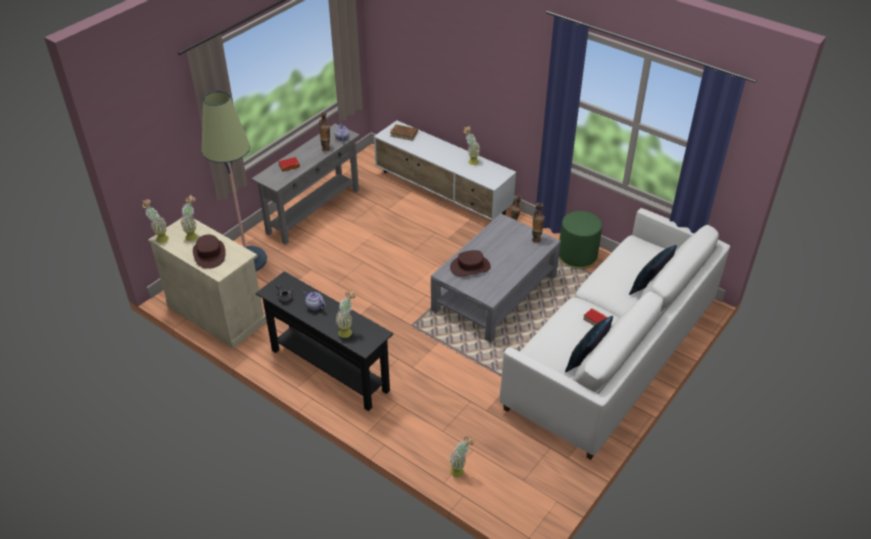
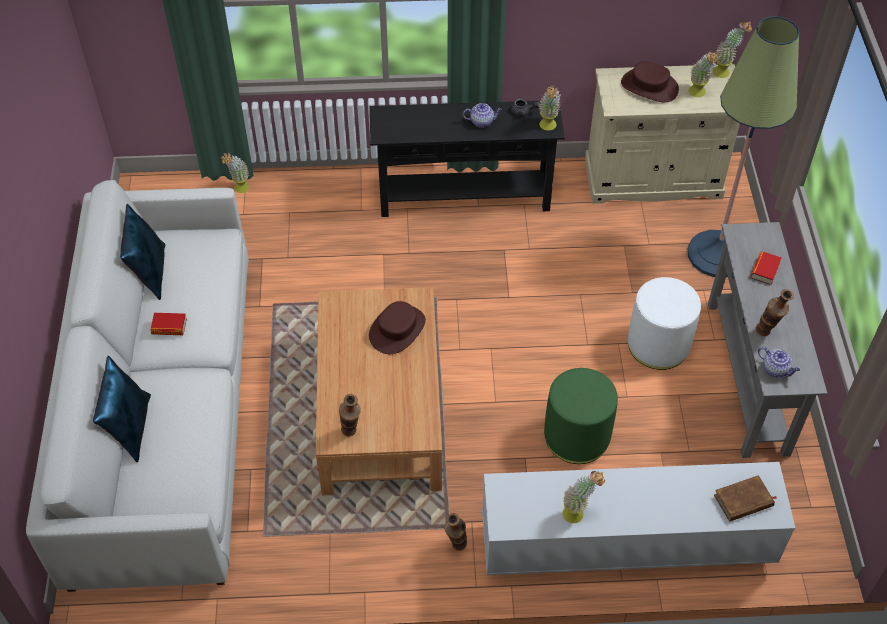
camera: 140 degrees right, 10 degrees up
(332, 243) = (658, 345): none -> white ottoman
(347, 330) = (418, 119): potted plant -> potted plant (548, 127)
(494, 293) = (380, 409): grey coffee table -> brown coffee table
(577, 256) = (317, 555): green ottoman -> green ottoman (576, 436)

